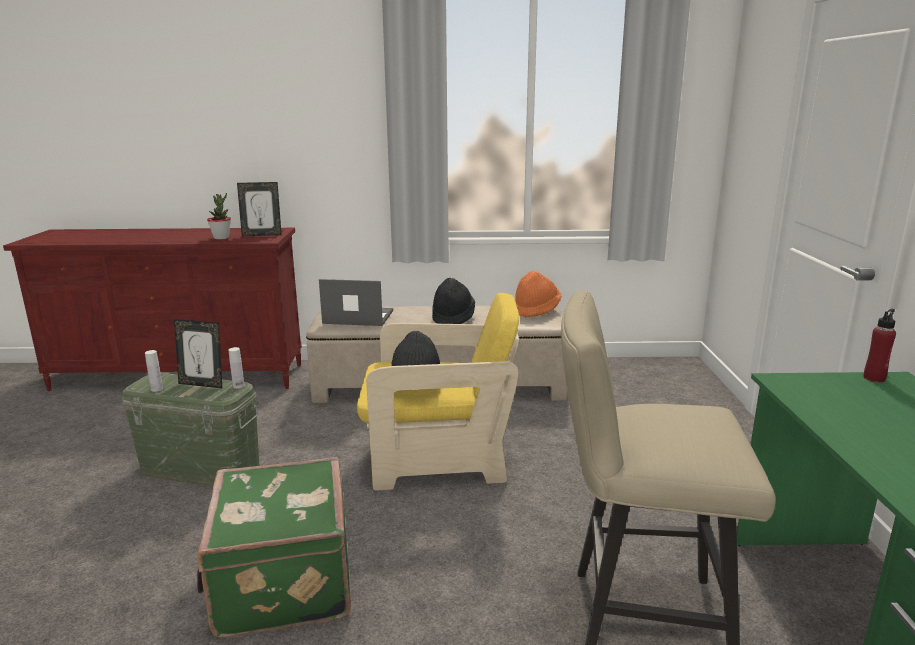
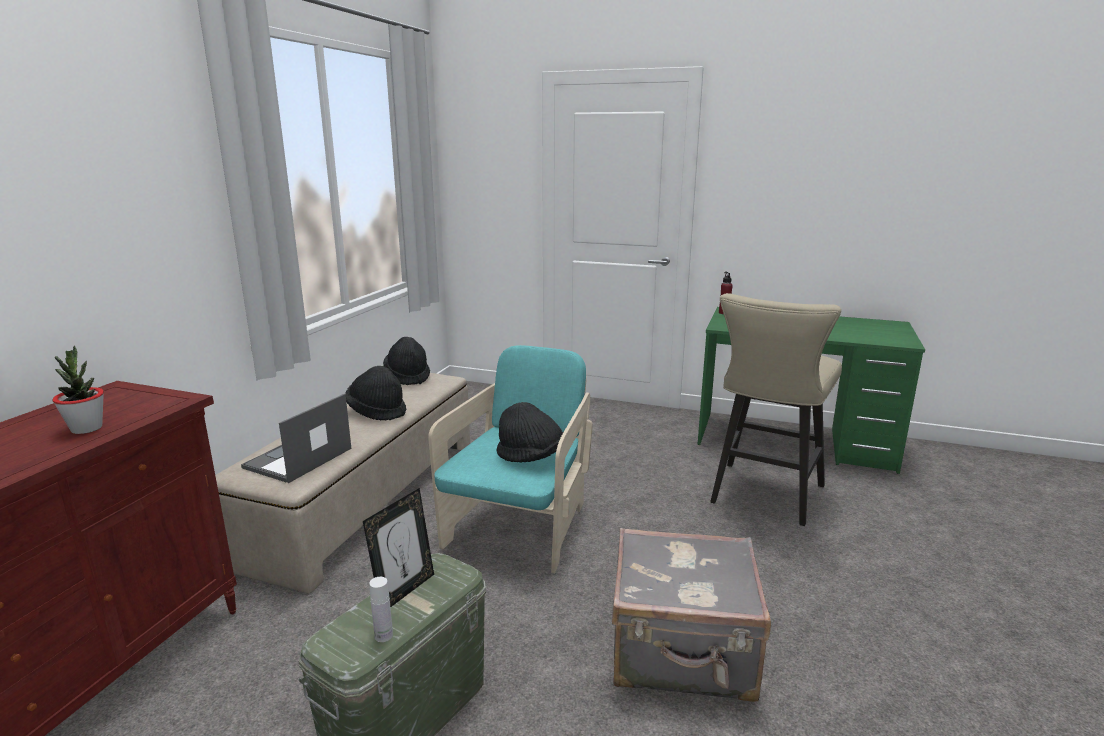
camera: 70 degrees left, 0 degrees up
(238, 386) = (438, 561): white bottle -> none
(262, 235) = (130, 401): picture frame -> none
(281, 582) = (682, 653): green suitcase -> grey suitcase
(438, 458) = (520, 527): yellow armchair -> turquoise armchair
(536, 310) = (408, 377): orange hat -> black hat

